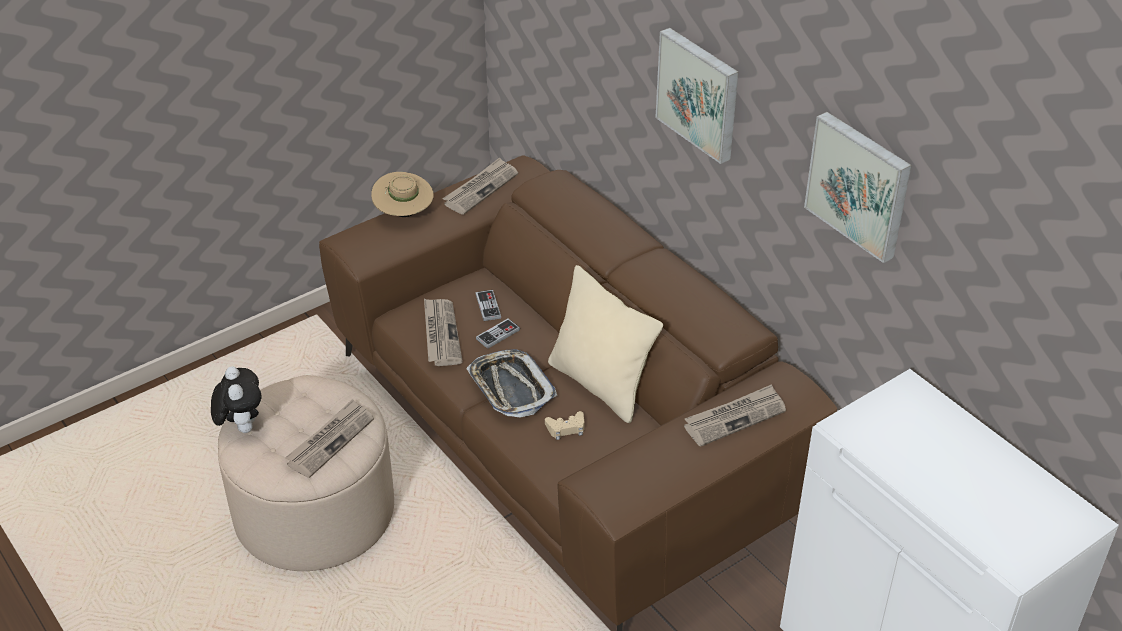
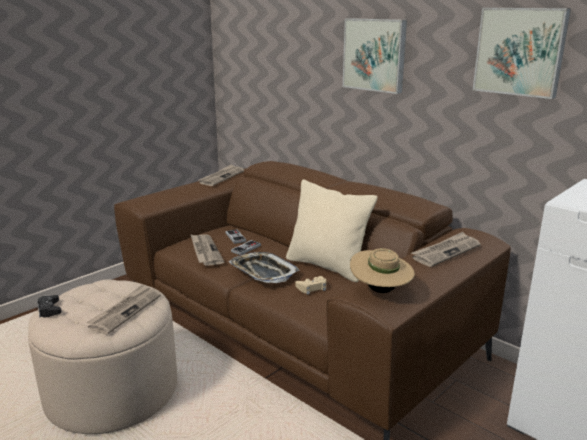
camera: 10 degrees left, 20 degrees down
(241, 426) = (49, 310): plush toy -> black game controller
(404, 213) = (172, 188): beige hat -> beige hat (380, 291)

